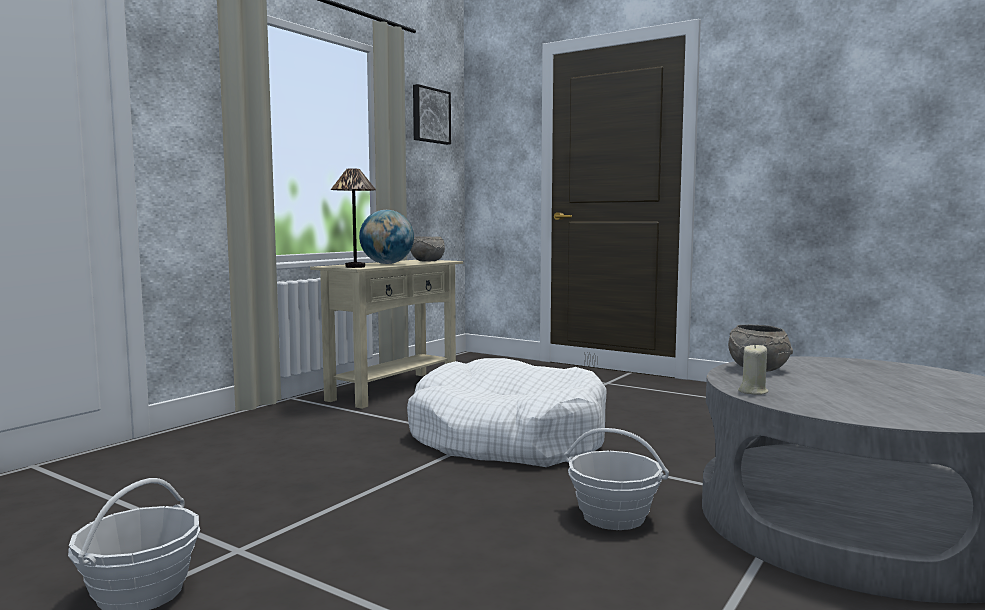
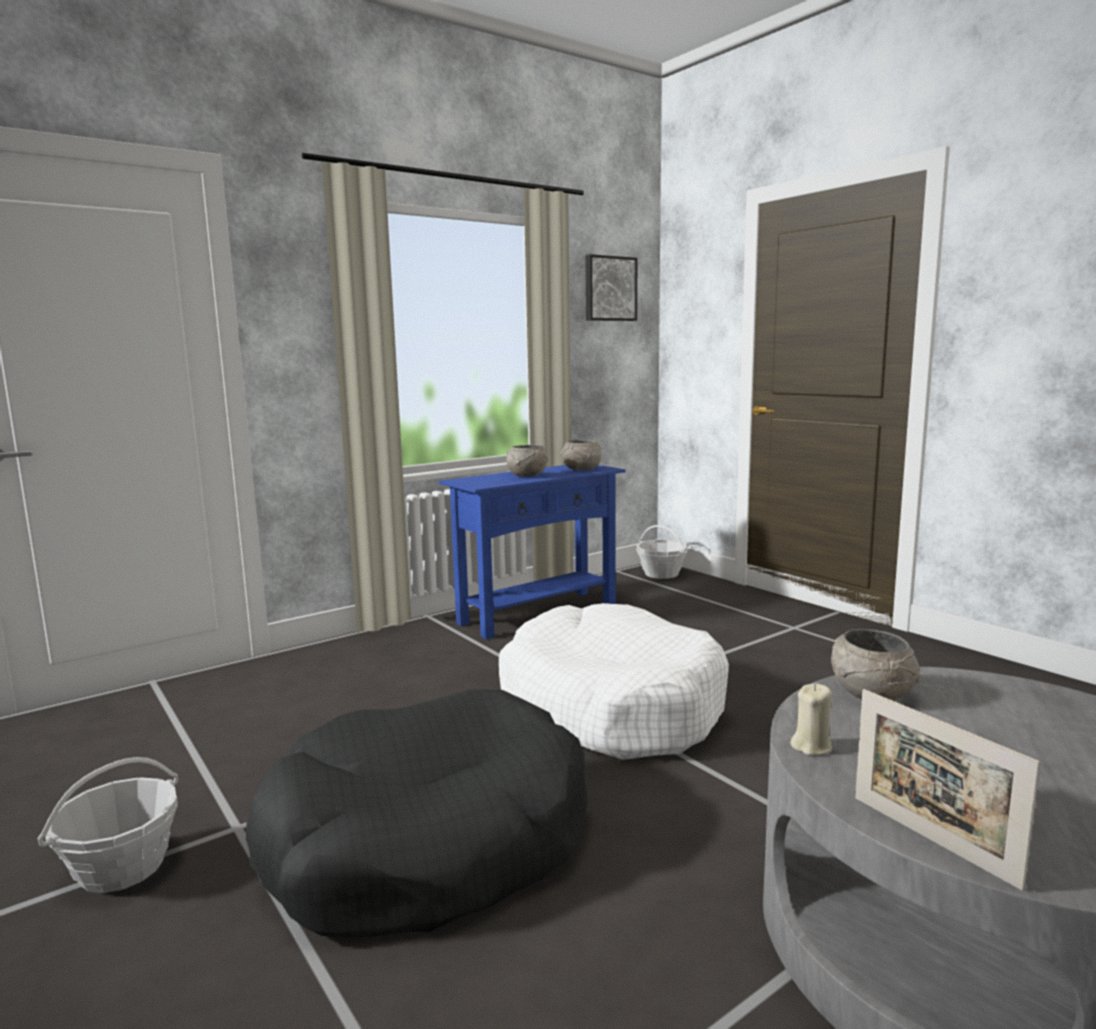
camera: 20 degrees right, 5 degrees up
(354, 267) = (480, 484): table lamp -> none
(387, 264) = (527, 476): globe -> grey bowl
(394, 389) = (538, 613): beige console table -> blue console table
(429, 534) = (427, 842): none -> black dog bed
(613, 517) = (648, 858): basket -> basket (661, 574)
(872, 418) = (931, 840): none -> picture frame

